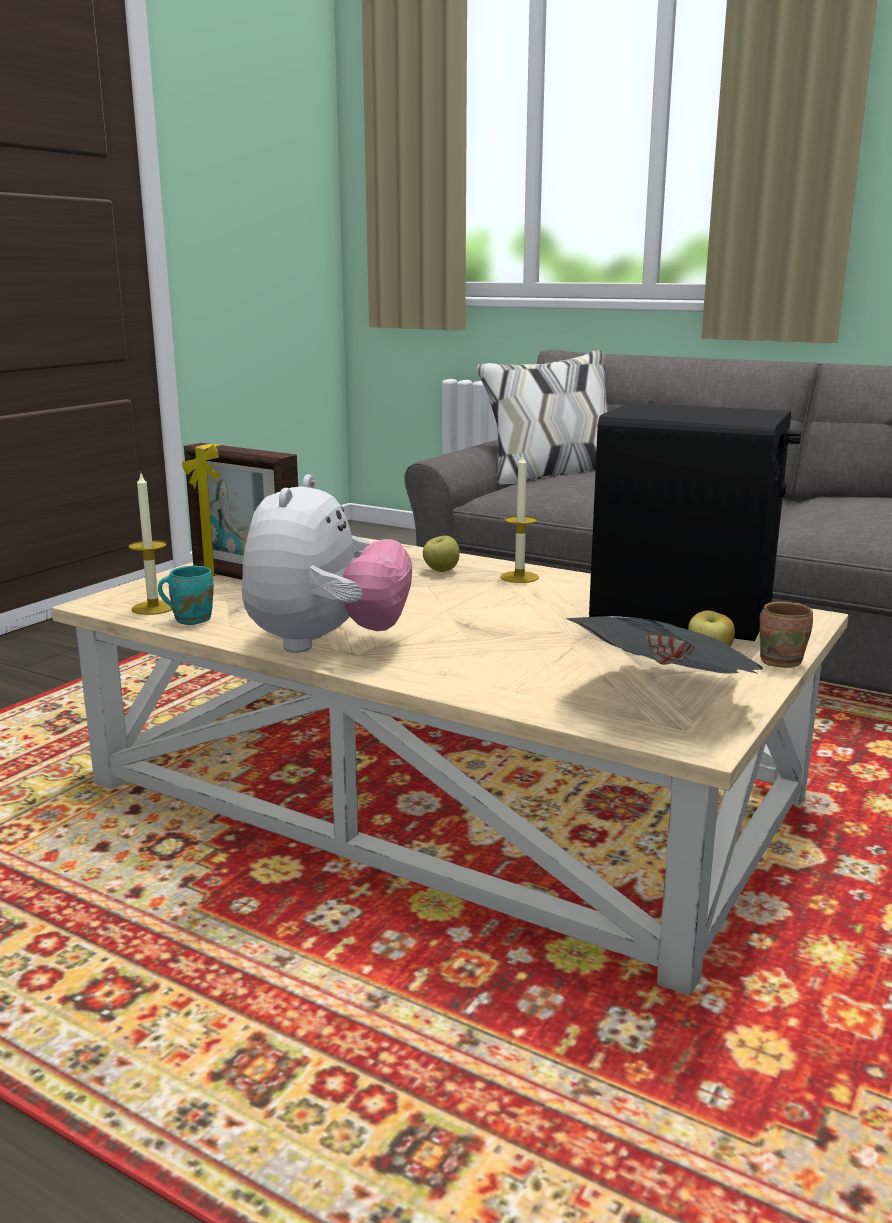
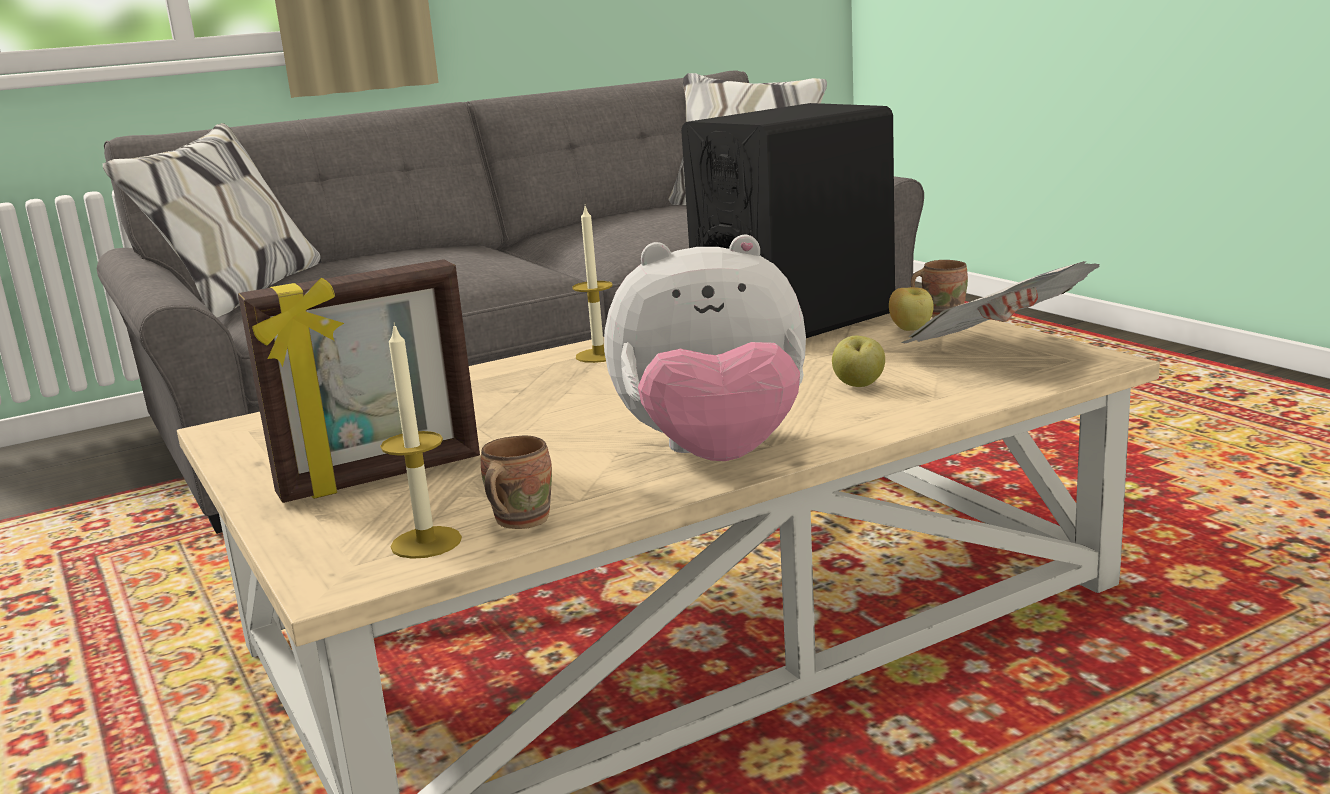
camera: 60 degrees left, 0 degrees up
(191, 619) = (517, 520): turquoise mug -> brown mug
(326, 643) = (715, 456): plush toy -> plush toy turned 135 degrees clockwise
(441, 571) = (521, 381): apple -> apple (859, 386)

